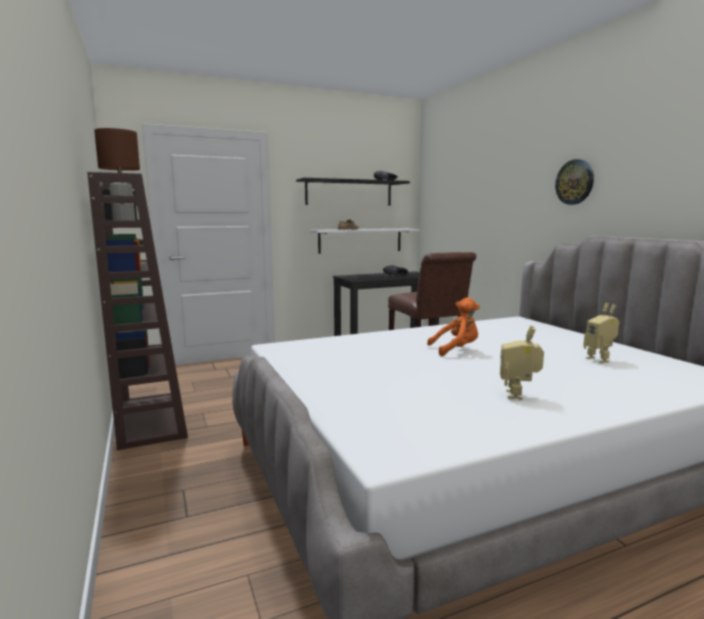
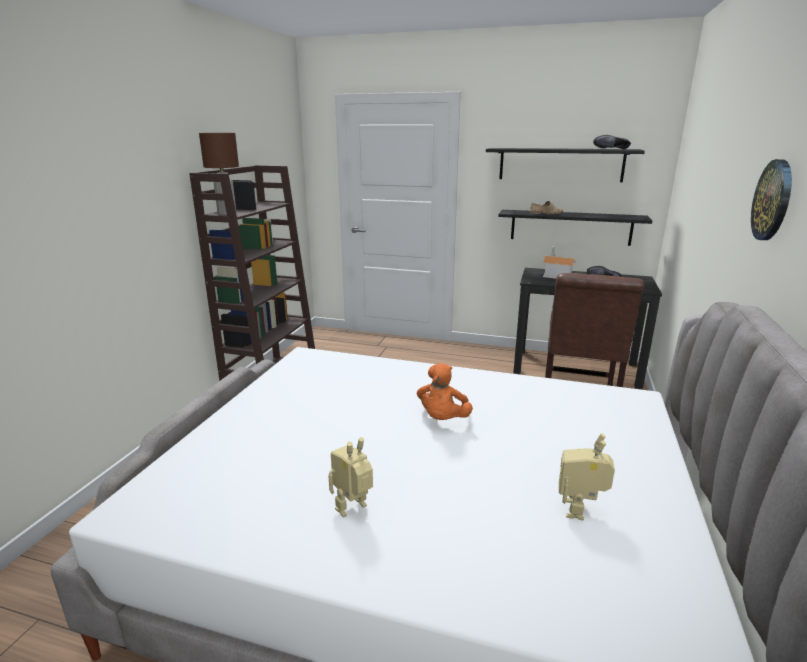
camera: 40 degrees right, 10 degrees up
(360, 240) = (570, 227): white shelf -> black shelf
(362, 276) = (556, 275): none -> toy house
(456, 350) = (442, 419): orange plush toy -> orange plush toy turned 75 degrees clockwise

